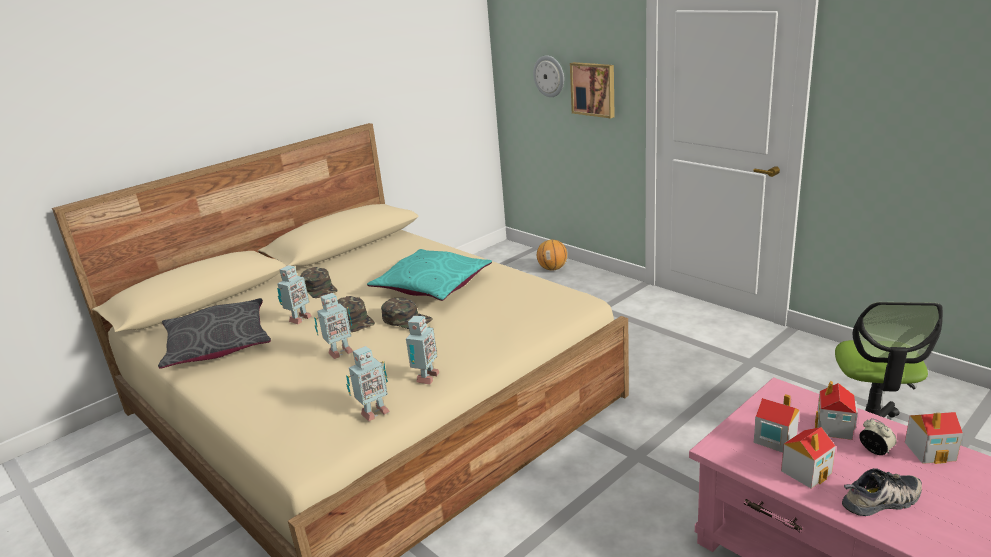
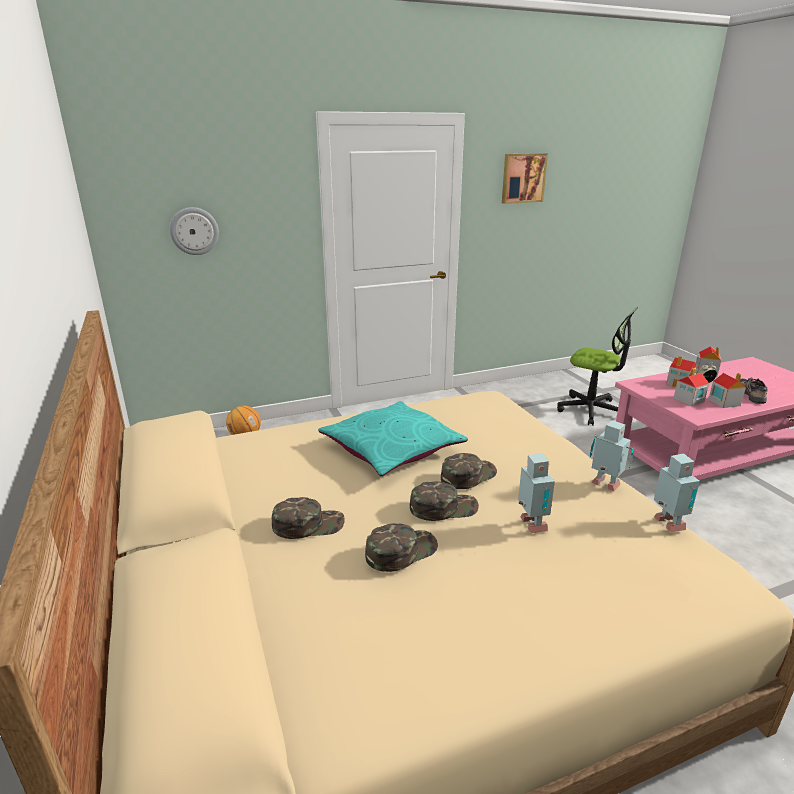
camera: 70 degrees left, 0 degrees up
(218, 344) = (413, 647): grey pillow -> none
(298, 319) = (400, 551): toy robot -> green cap
(594, 89) = (259, 237): picture -> picture (523, 178)

